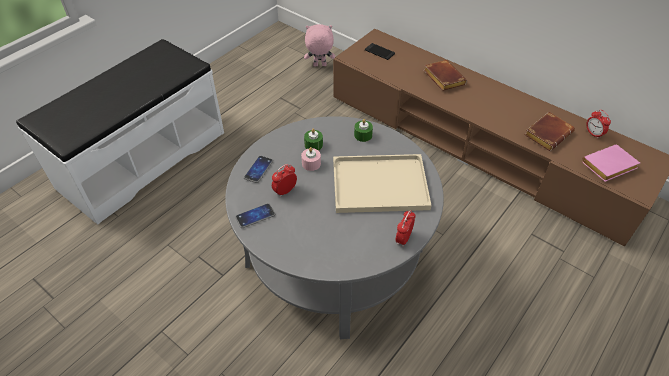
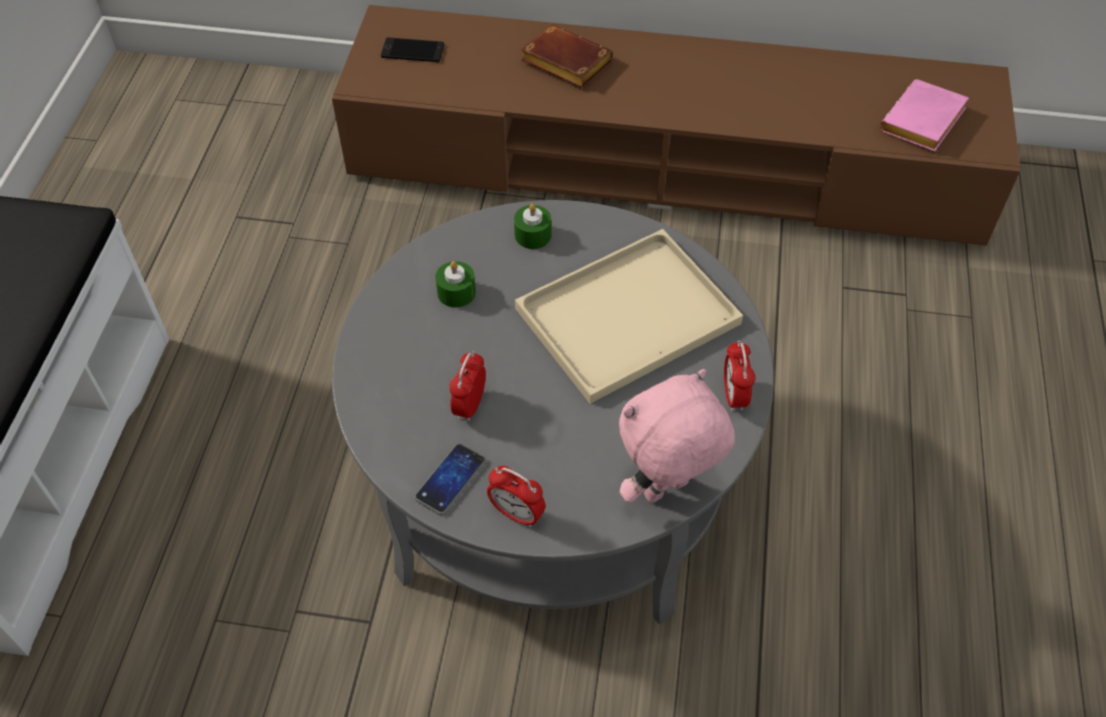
camera: 30 degrees left, 5 degrees up
(258, 169) = (388, 387): phone -> none
(311, 163) = (479, 331): pink candle -> none
(319, 66) = (272, 119): pink plush toy -> pink plush toy (666, 491)
(547, 133) = (799, 101): brown book -> none
(593, 134) = (867, 73): alarm clock -> alarm clock (517, 513)

